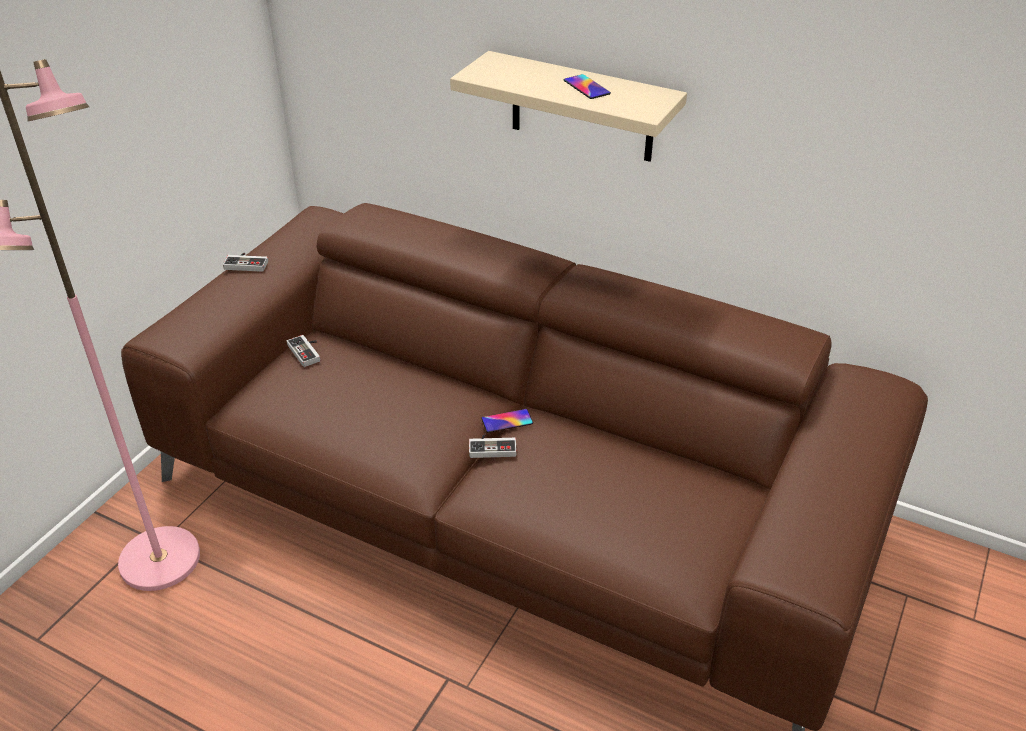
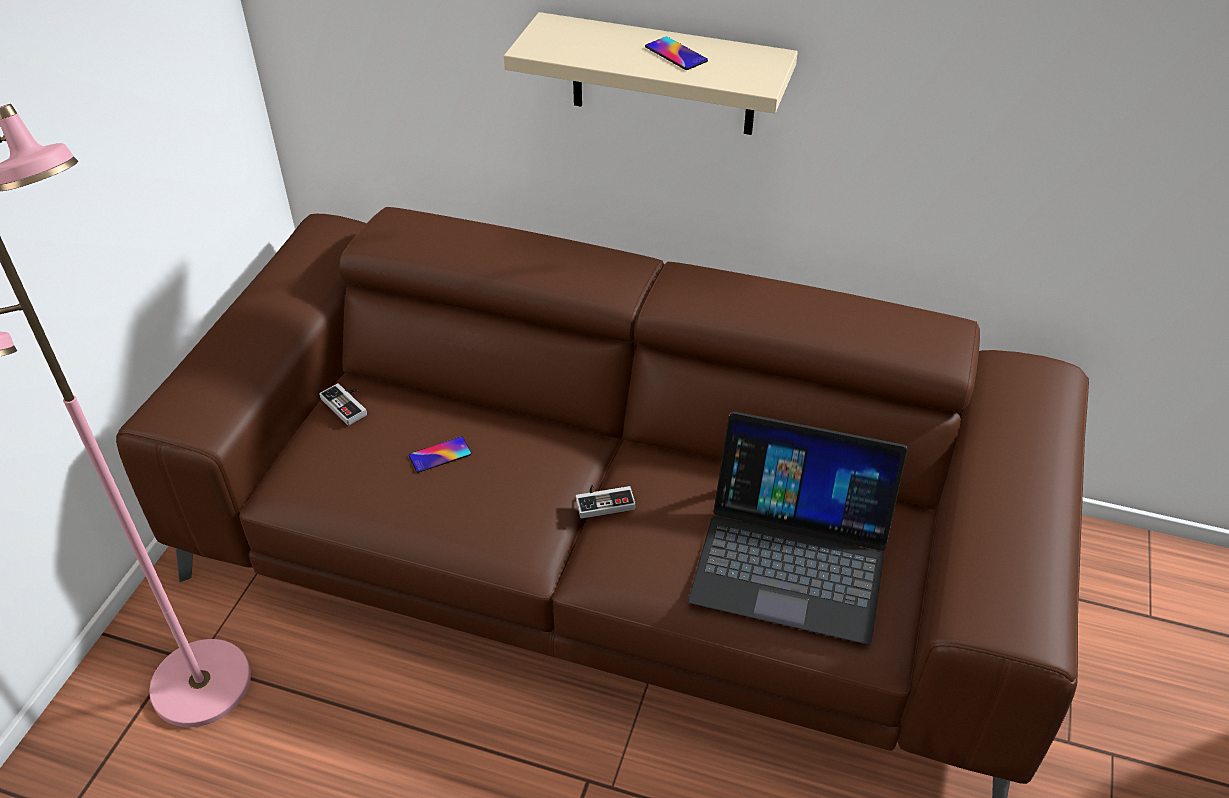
camera: 10 degrees left, 5 degrees up
(247, 263) = (253, 301): game controller -> none
(507, 421) = (612, 464): phone -> phone (440, 455)
(637, 509) = (792, 557): none -> laptop

